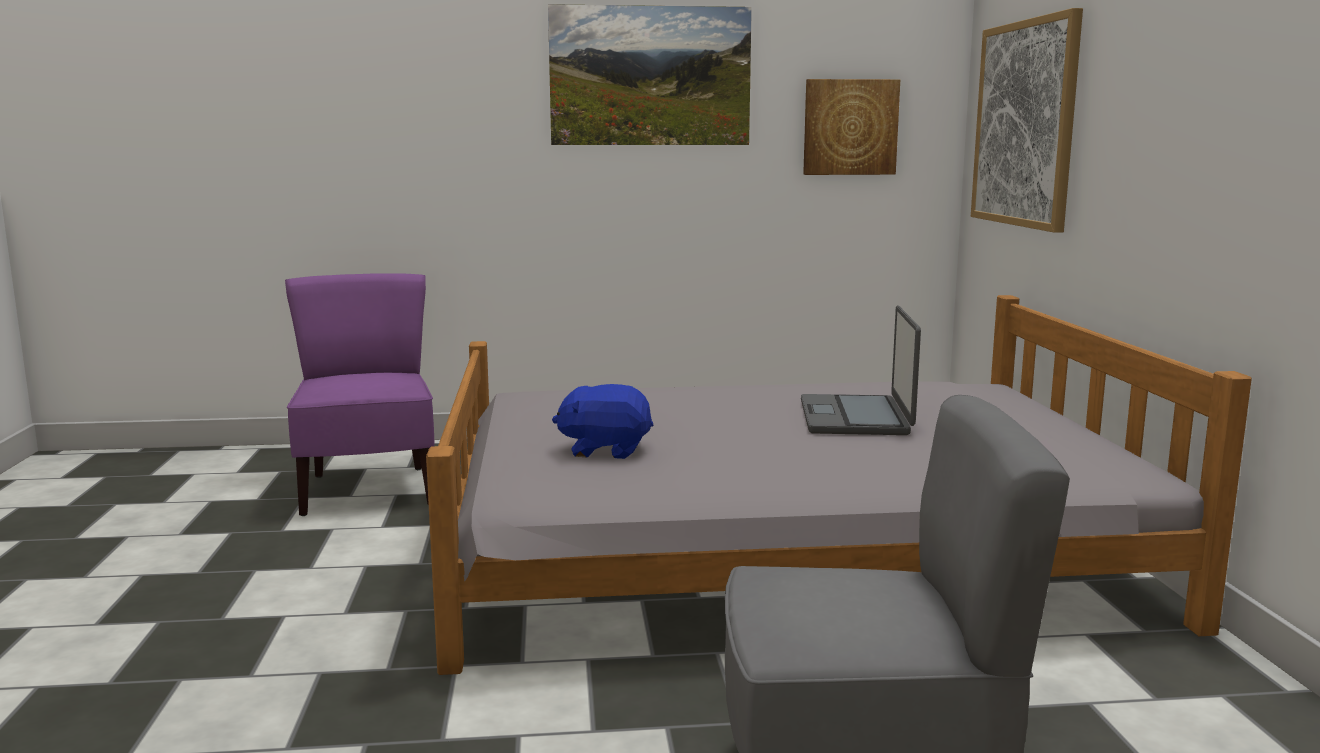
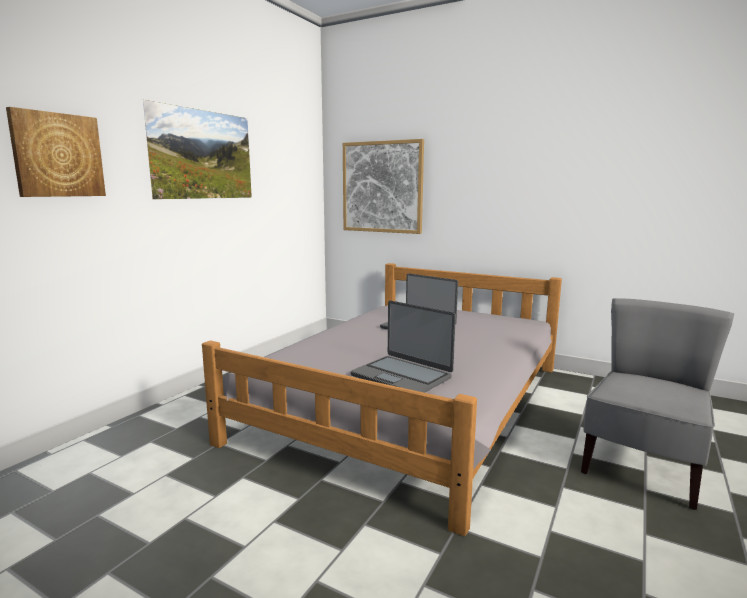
camera: 55 degrees left, 0 degrees up
(368, 490) = (138, 483): purple chair -> none
(605, 450) = (402, 376): blue plush toy -> laptop
(850, 127) = (288, 187): picture -> picture (58, 155)

